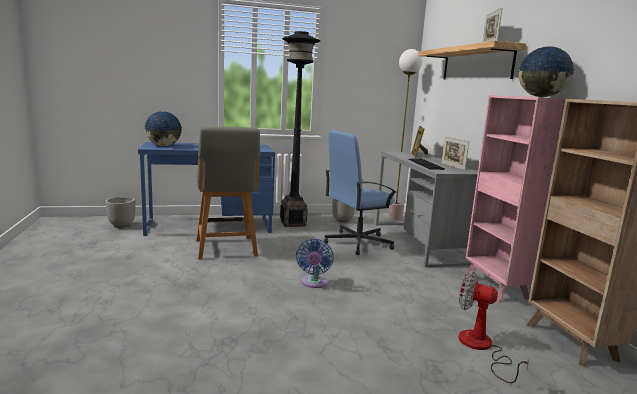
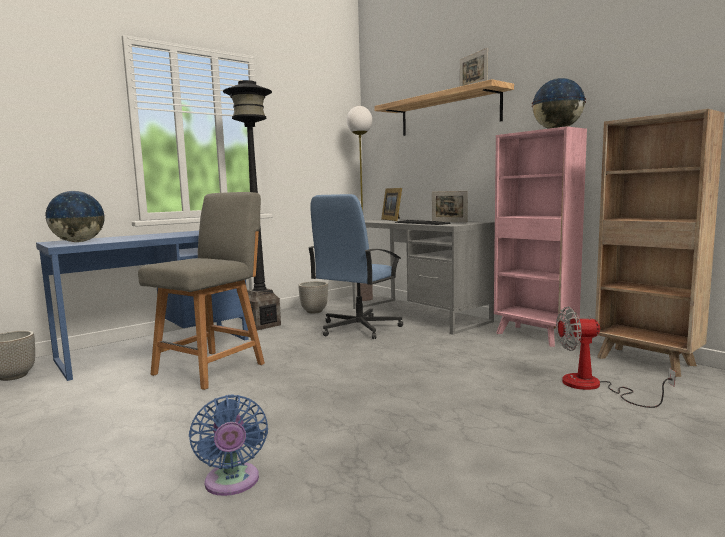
camera: 25 degrees left, 5 degrees down
(226, 248) = (212, 368): grey chair -> grey chair turned 105 degrees counterclockwise
(314, 283) = (366, 376): blue fan -> blue fan (232, 483)

